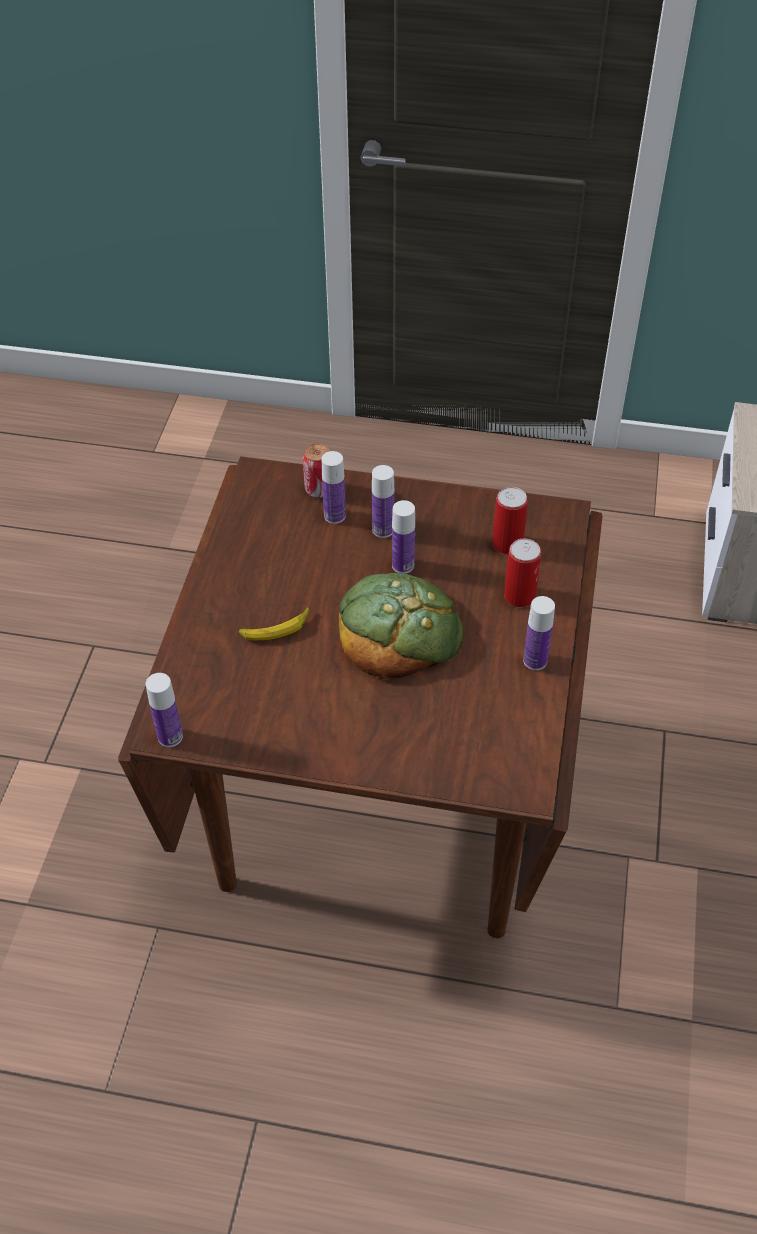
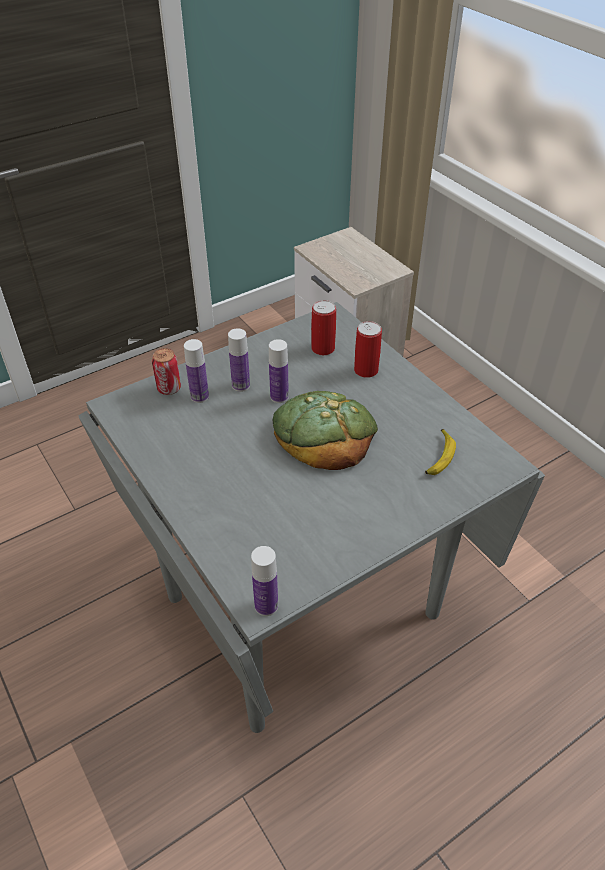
camera: 45 degrees left, 5 degrees down
(275, 628) = (248, 485): banana -> banana (439, 457)
(380, 813) = (301, 603): brown dining table -> grey dining table
(535, 661) = (419, 397): bottle -> none

